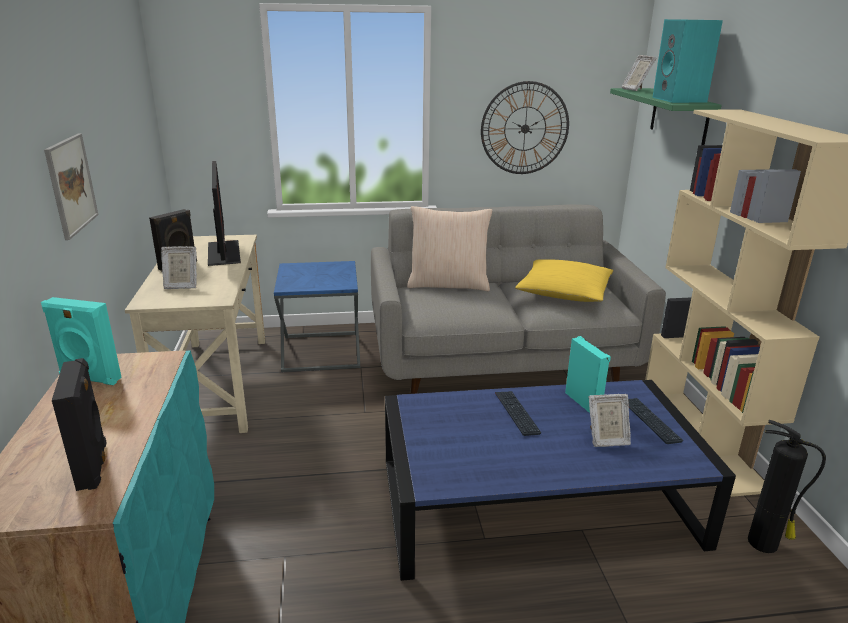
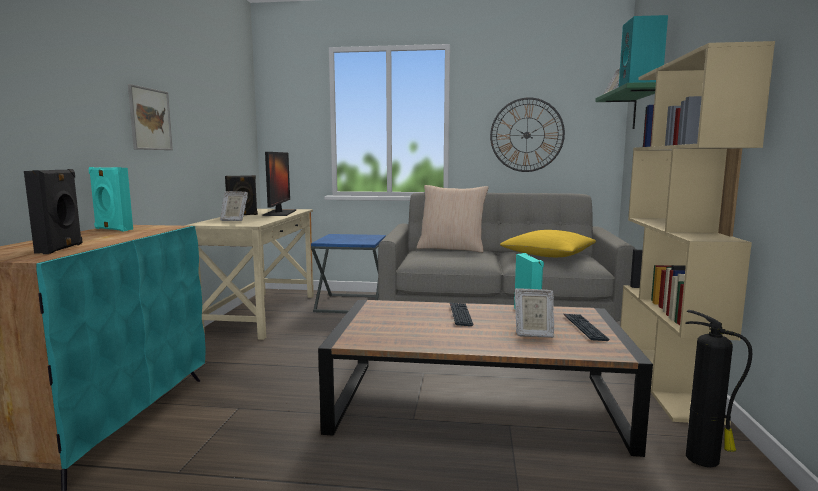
camera: 15 degrees right, 15 degrees down
(537, 502) = (477, 402): blue coffee table -> brown coffee table

